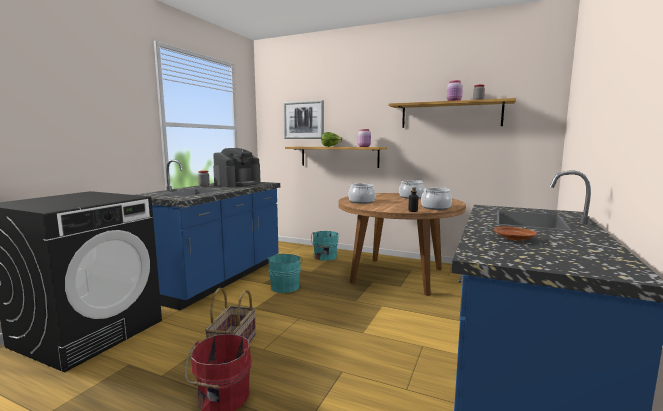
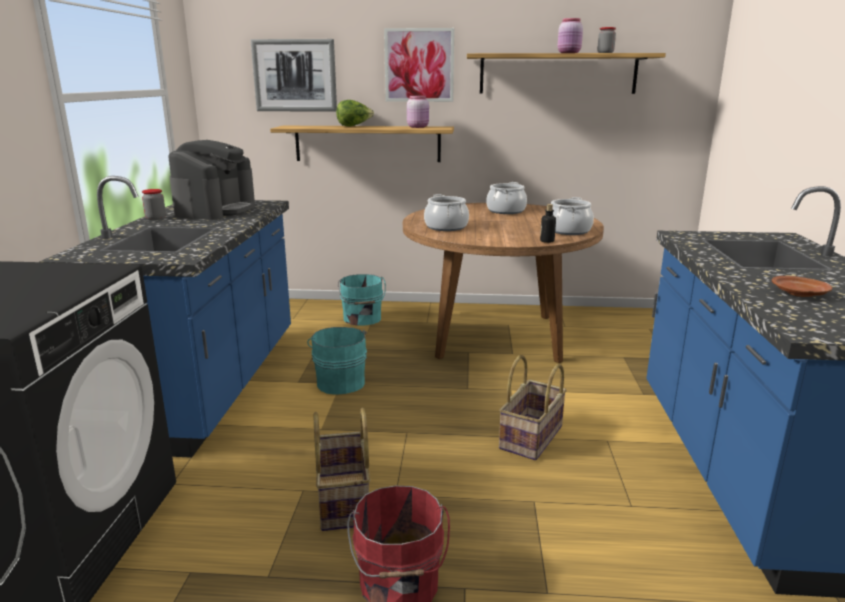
camera: 20 degrees left, 10 degrees up
(368, 112) = (419, 65): none -> picture
(372, 335) = (532, 438): none -> basket

